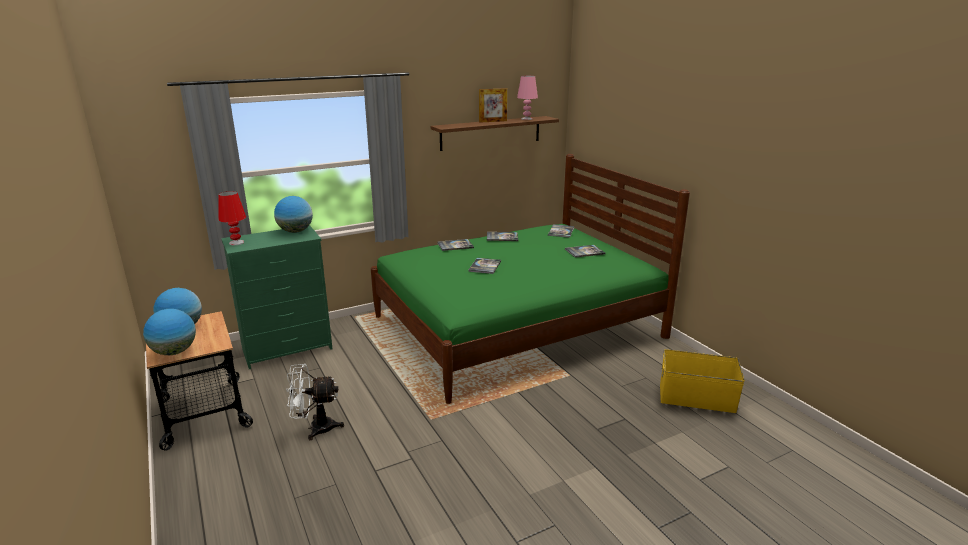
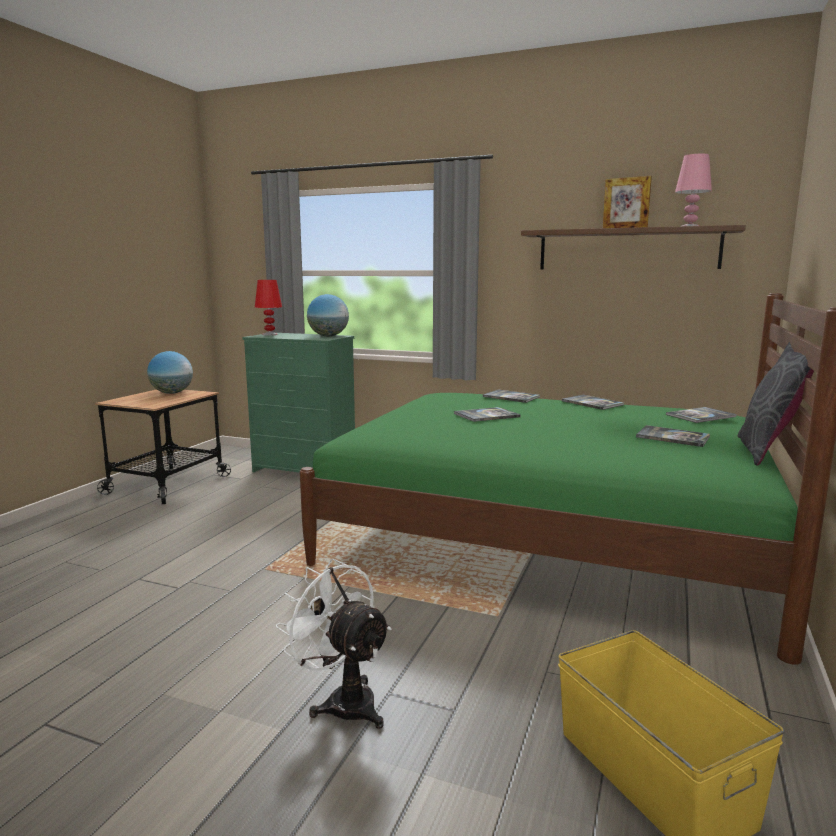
camera: 50 degrees right, 10 degrees down
(174, 352) = (128, 401): globe -> none
(315, 428) = (188, 527): white fan -> white fan (343, 701)
(621, 247) = (767, 452): none -> grey pillow

